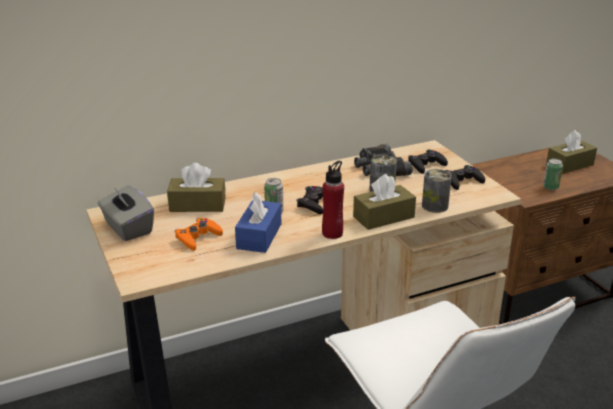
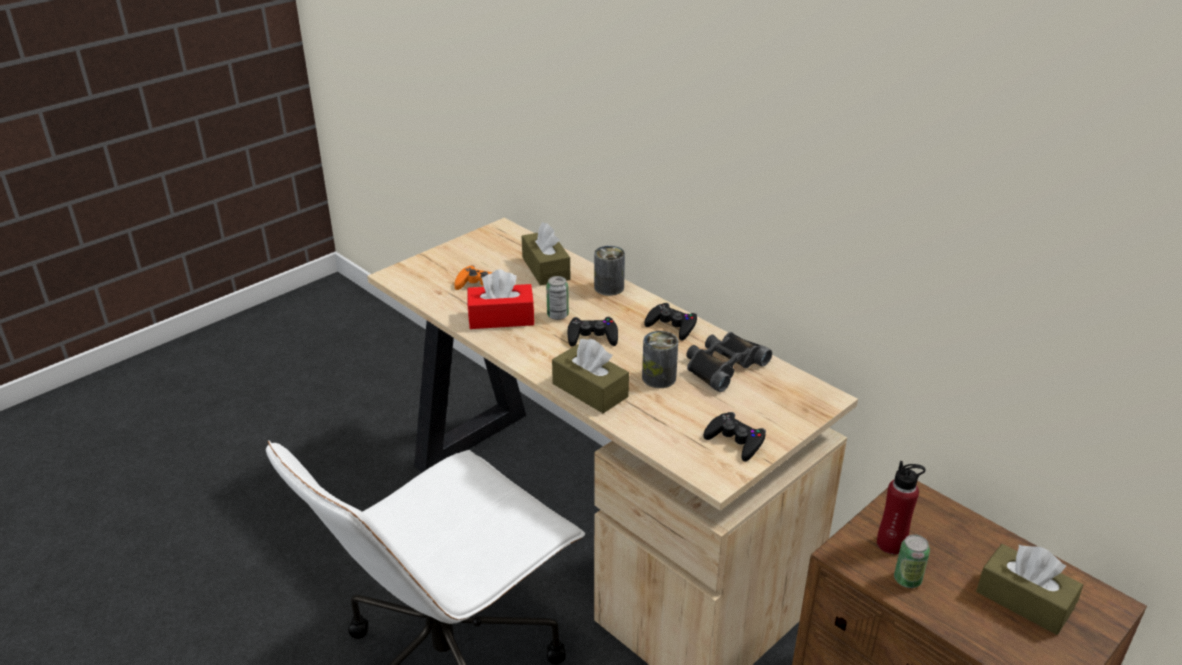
camera: 70 degrees right, 5 degrees up
(127, 228) = (479, 246): grey tissue box -> none
(259, 236) = (501, 318): blue tissue box -> red tissue box
(332, 233) = (531, 361): red bottle -> red bottle (891, 544)
(426, 165) = (762, 402): black game controller -> black game controller (671, 326)
(435, 206) = (644, 426): can -> can (609, 287)

